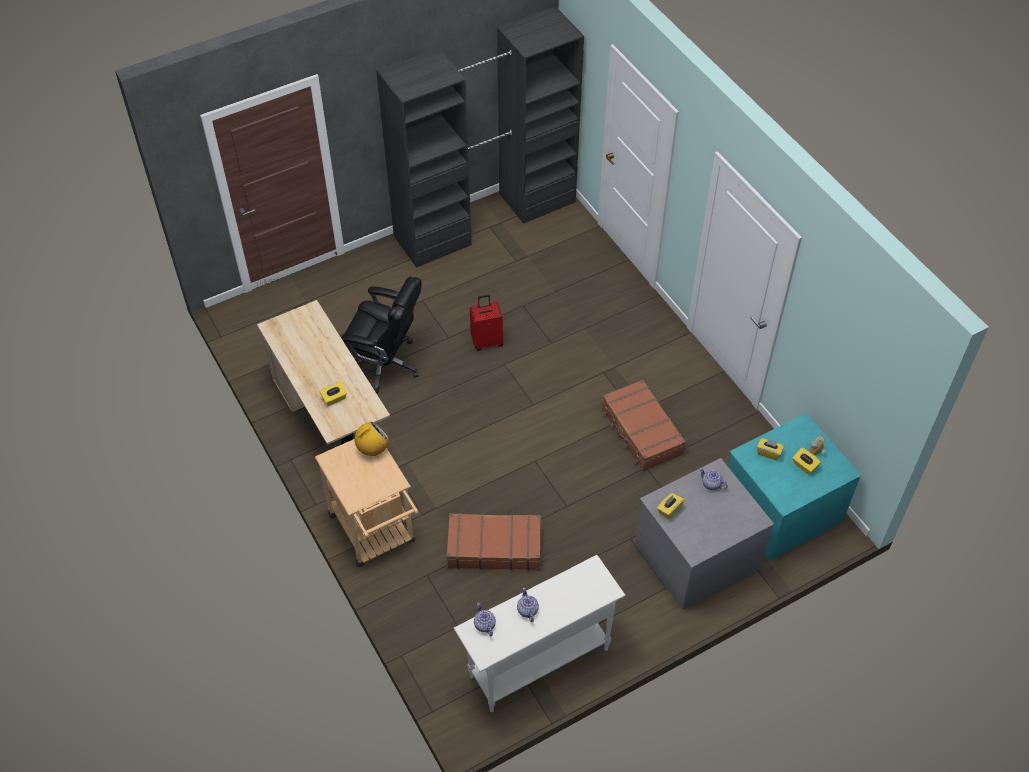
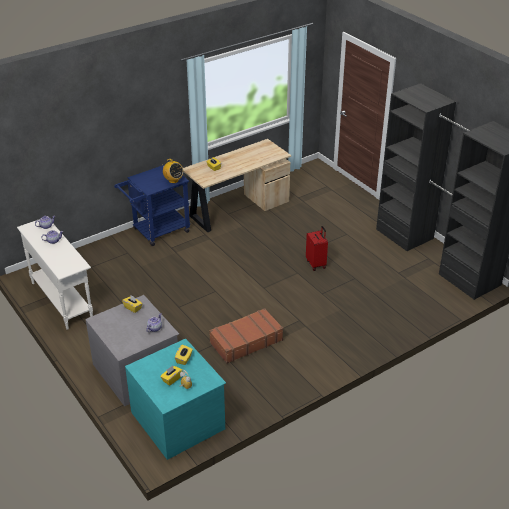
camera: 85 degrees right, 15 degrees down
(375, 534) = (157, 231): beige cart -> blue cart
(385, 364) = (287, 224): black office chair -> none
(494, 547) = (146, 277): brown suitcase -> none

